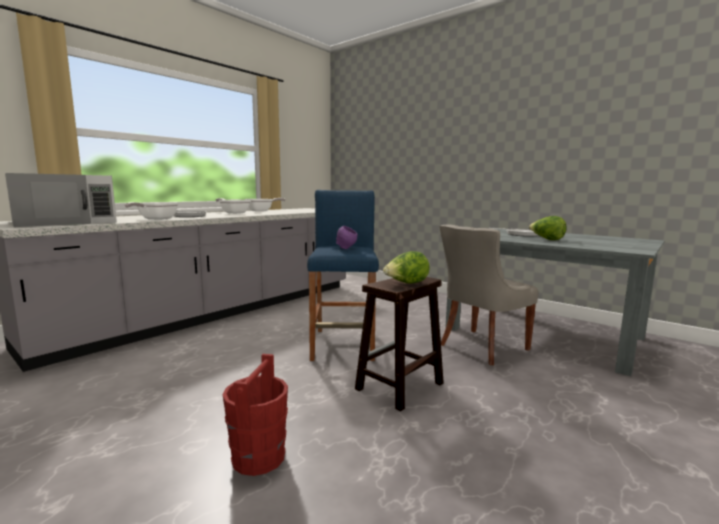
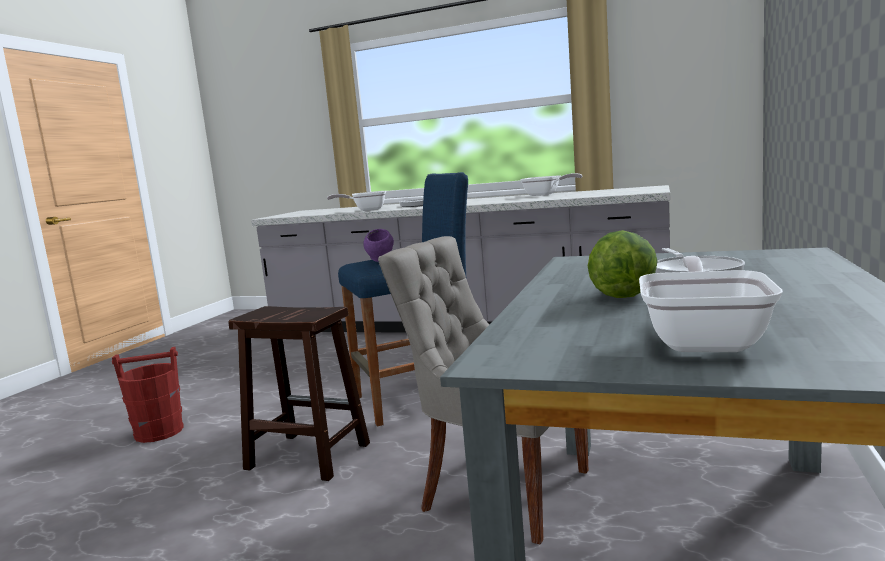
camera: 70 degrees right, 0 degrees up
(65, 222) = (314, 212): white microwave -> none
(233, 213) = (488, 199): frying pan -> frying pan (704, 339)
(406, 283) = (279, 315): lettuce -> none

